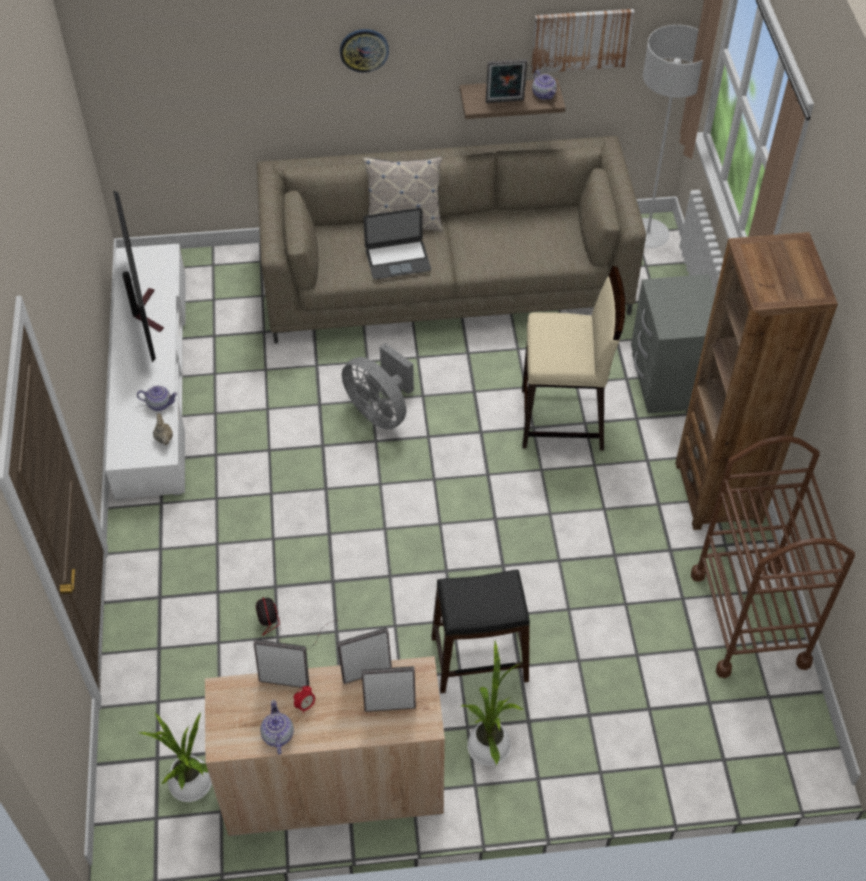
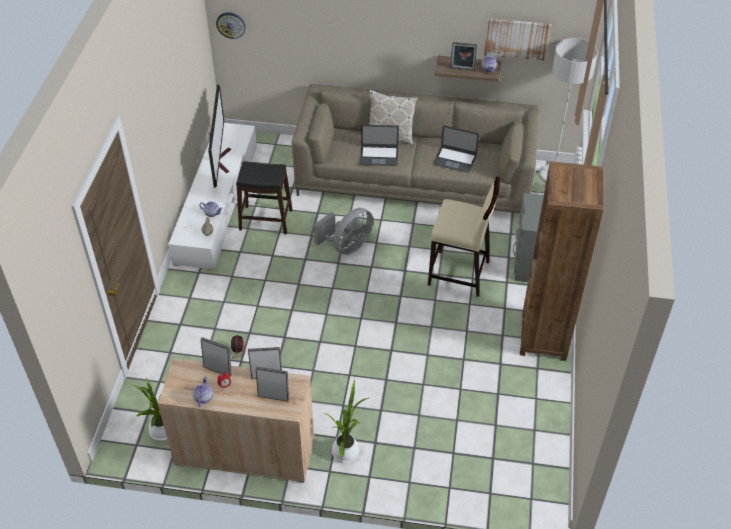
camera: 15 degrees right, 5 degrees down
(364, 49) = (380, 23): wall clock -> wall clock (231, 25)
(380, 411) = (347, 246): grey fan -> grey fan turned 105 degrees counterclockwise
(480, 659) = (357, 401): black stool -> black stool (266, 220)
(514, 243) = (455, 159): none -> laptop
(749, 618) = (537, 415): brown cart -> none

